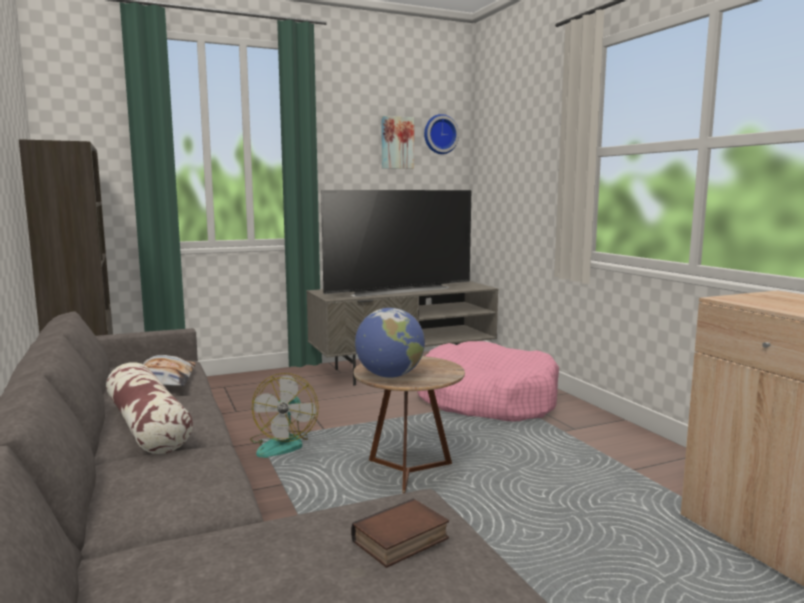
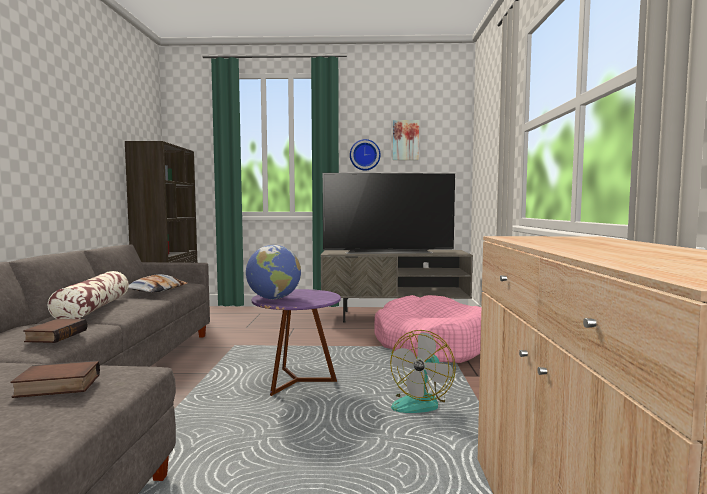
camera: 25 degrees right, 5 degrees down
(211, 476) = (56, 335): none -> book
(283, 444) = (245, 350): fan -> fan (420, 402)
(408, 473) = (297, 382): brown side table -> purple side table
(440, 134) = (443, 132): wall clock -> wall clock (365, 155)

